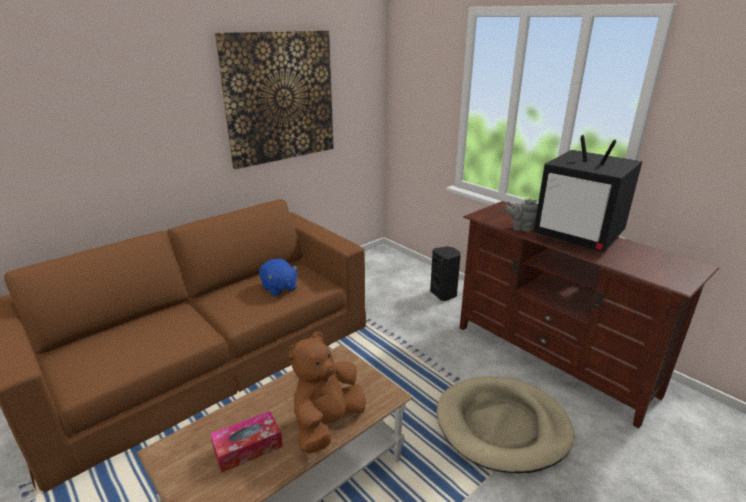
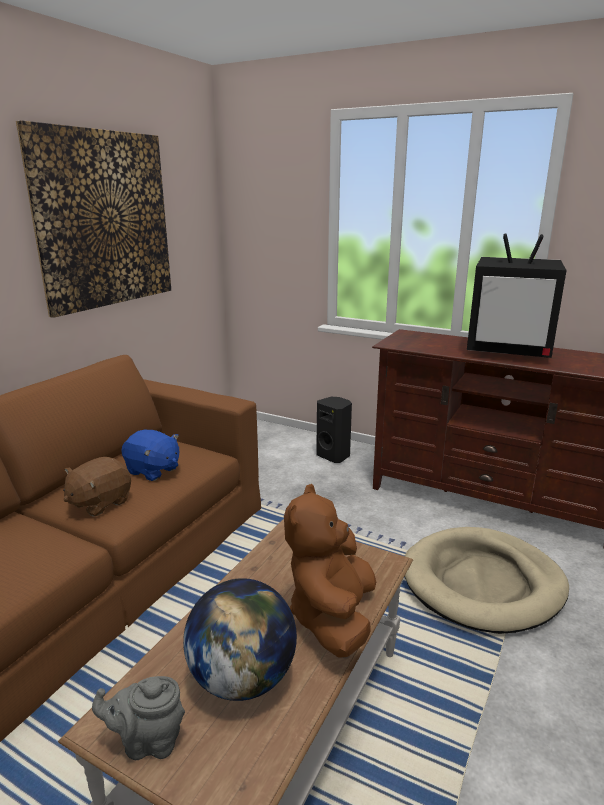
camera: 20 degrees left, 5 degrees down
(234, 306) = (99, 503): none -> brown plush toy
(248, 447) = (242, 678): tissue box -> globe
(521, 228) = (444, 349): grey teapot -> grey teapot (148, 741)

